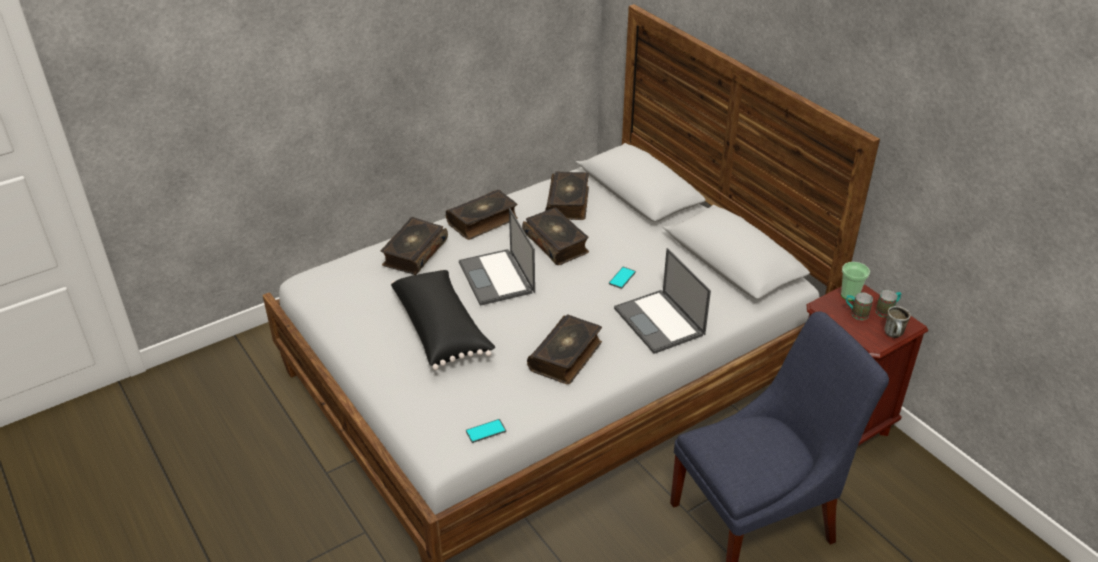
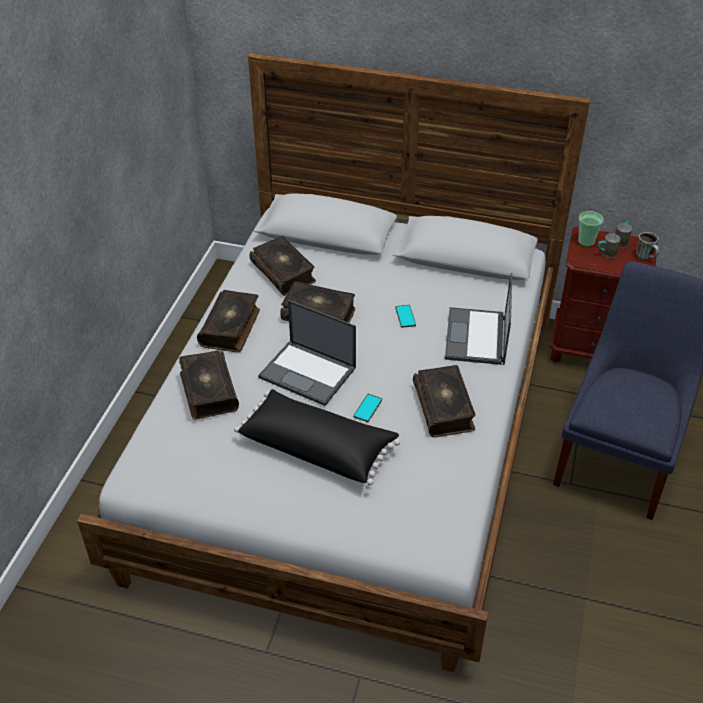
camera: 40 degrees left, 5 degrees up
(486, 431) = (461, 510): phone -> phone (367, 408)
(660, 322) = (476, 337): laptop -> laptop turned 75 degrees clockwise

